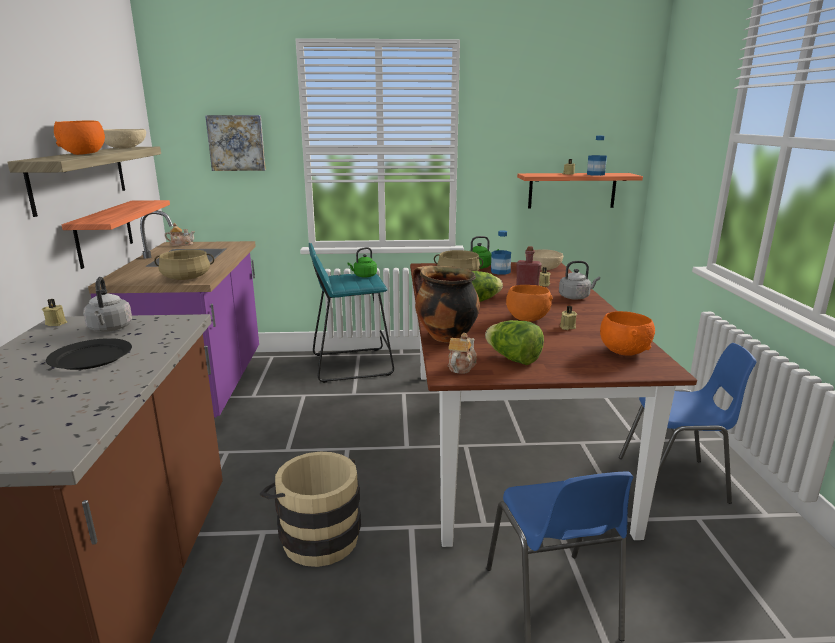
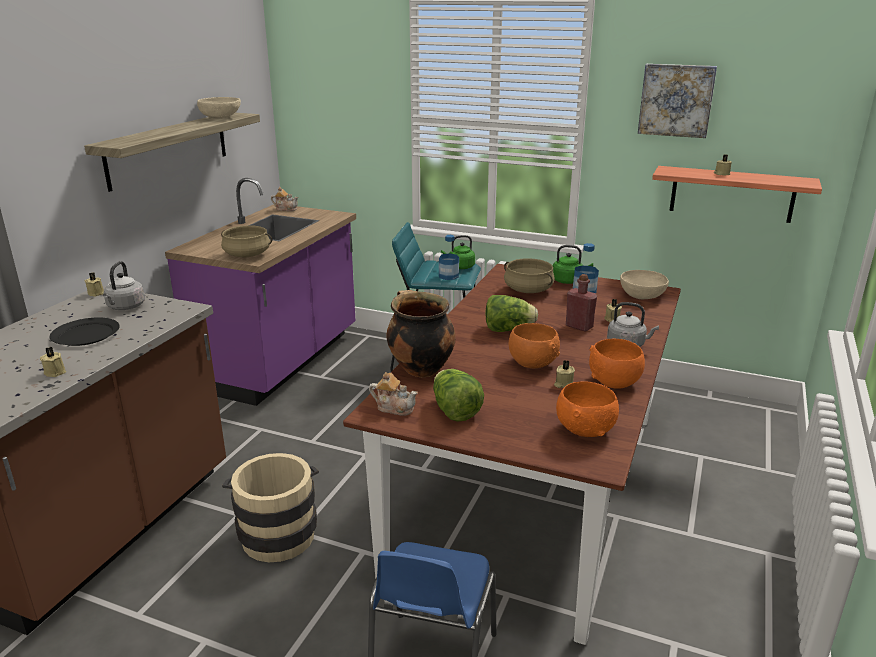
camera: 25 degrees right, 5 degrees up
(84, 154) = (163, 131): orange bowl -> orange bowl (615, 383)
(95, 394) = (55, 372): none -> beige candle
(104, 233) = (193, 199): shelf -> none
(236, 143) = (347, 107): picture -> picture (676, 100)
(461, 366) = (394, 407): teapot -> teapot turned 60 degrees clockwise
(595, 174) = (758, 178): bottle -> bottle (448, 276)
(675, 480) = (689, 594): blue chair -> none

